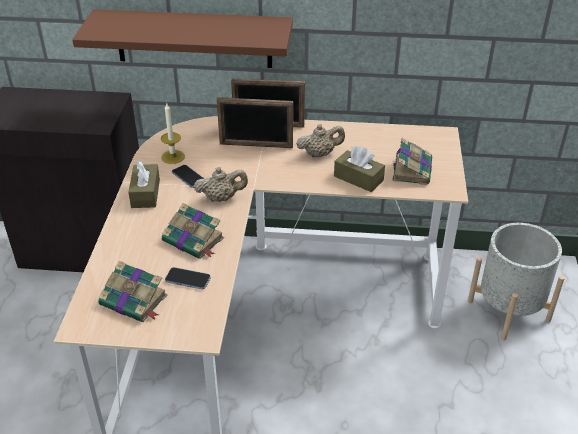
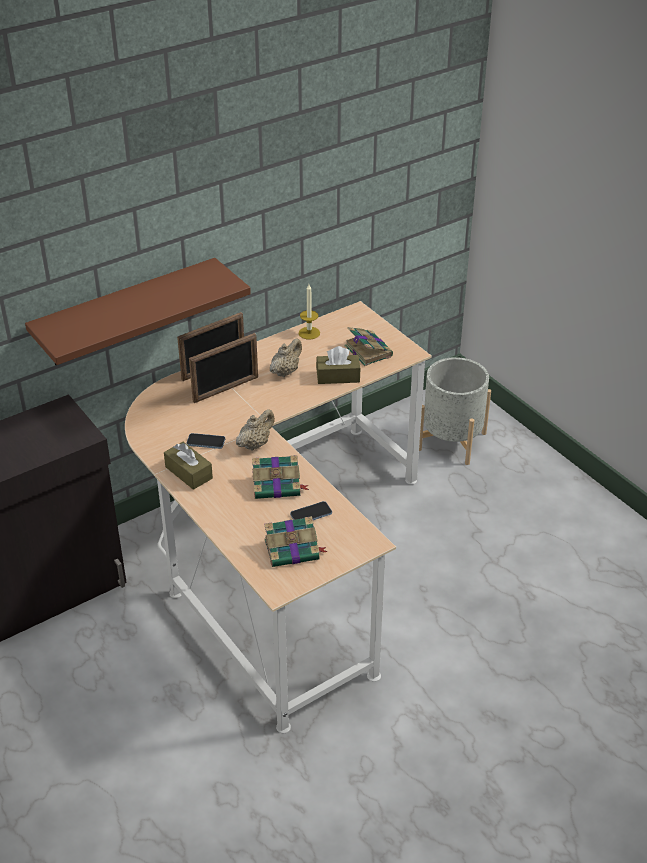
camera: 40 degrees left, 0 degrees up
(173, 157) = (169, 433): candle -> candle (309, 333)

